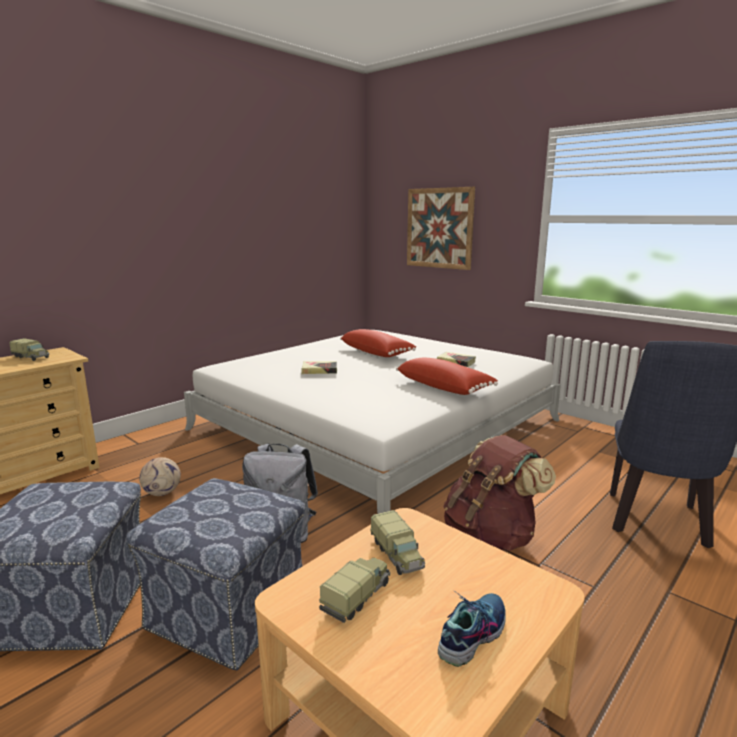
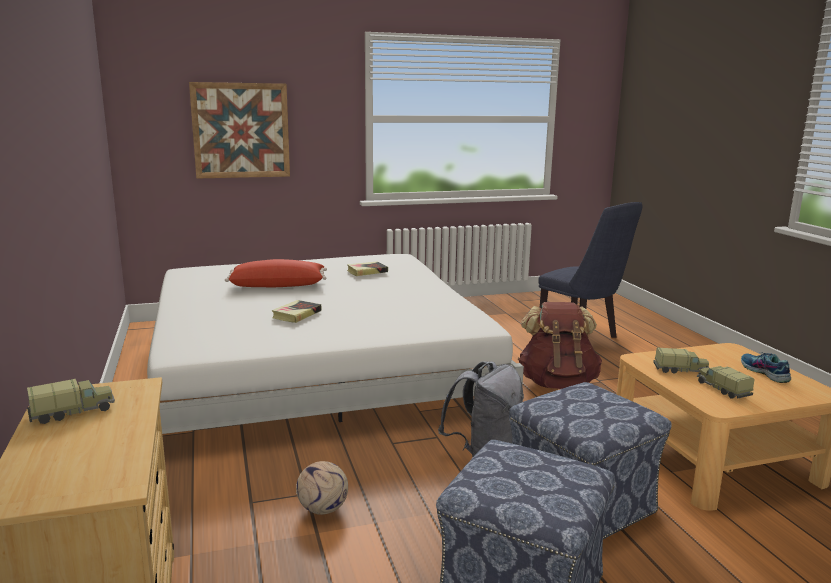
camera: 60 degrees left, 0 degrees up
(444, 387) = (419, 291): red pillow -> none

